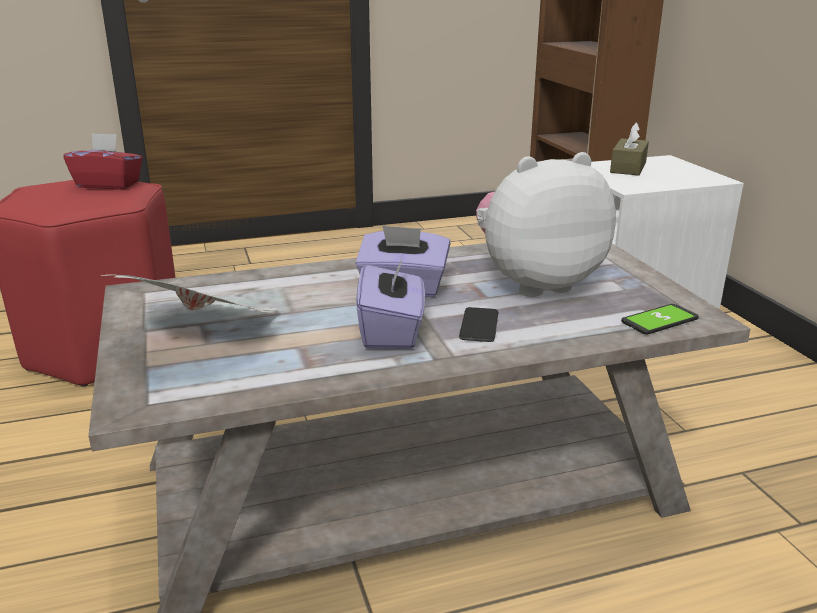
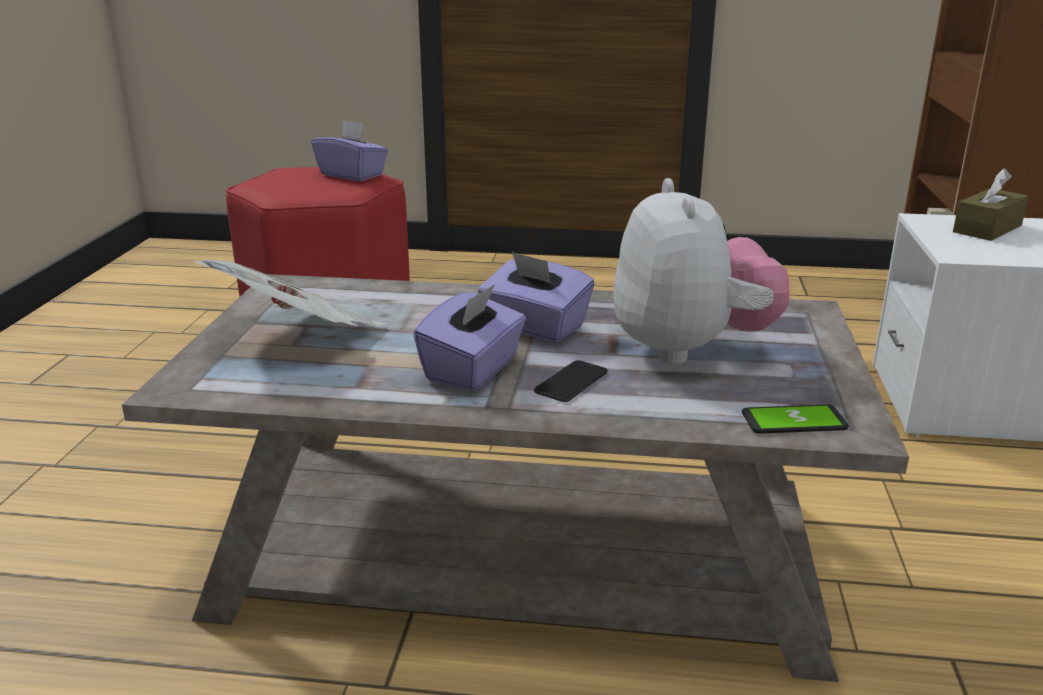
camera: 25 degrees right, 0 degrees up
(108, 184) = (352, 175): red tissue box -> purple tissue box
(536, 283) = (690, 349): plush toy -> plush toy turned 75 degrees clockwise

